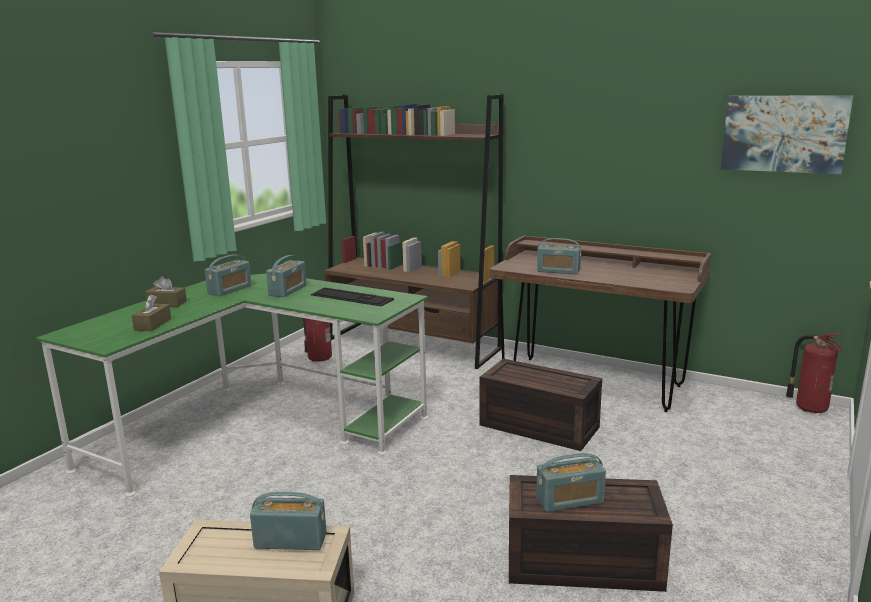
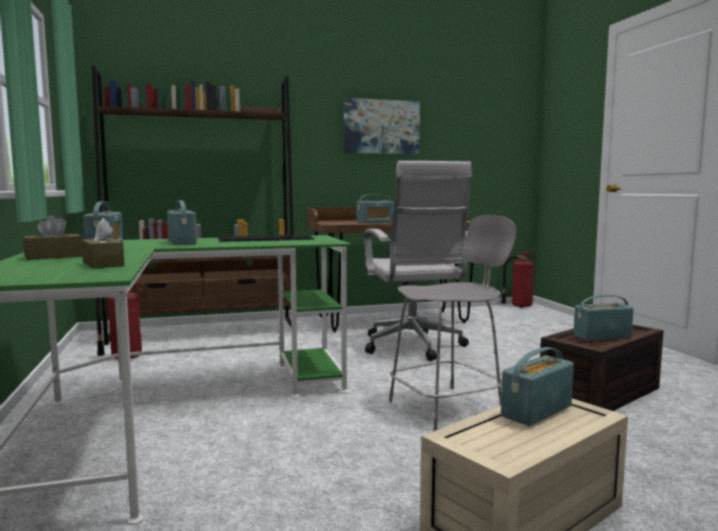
camera: 45 degrees left, 10 degrees down
(419, 505) = (448, 407): none -> grey stool
(536, 426) = (414, 347): brown storage box -> white office chair
(569, 500) = (602, 336): radio -> radio turned 135 degrees counterclockwise
(783, 133) = (485, 120): picture -> picture (381, 127)

